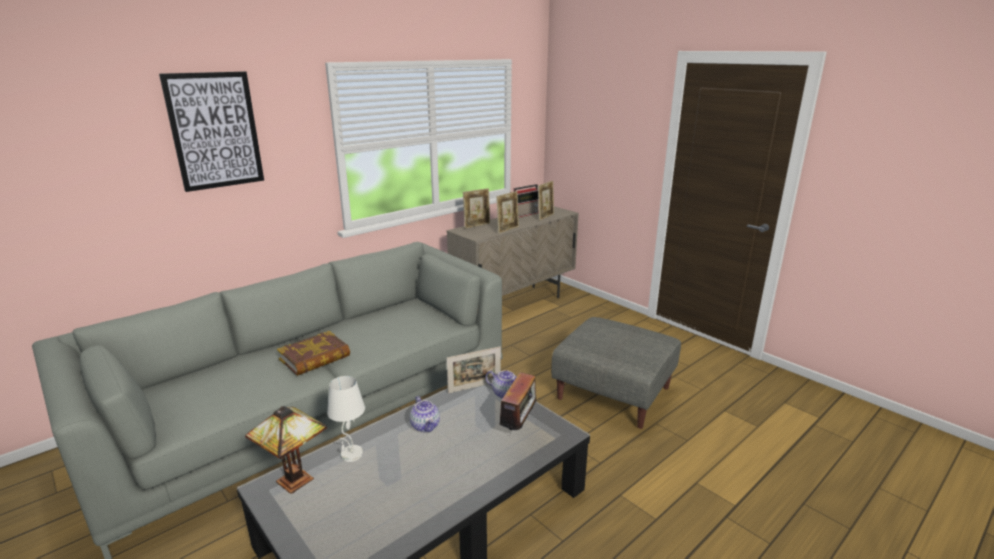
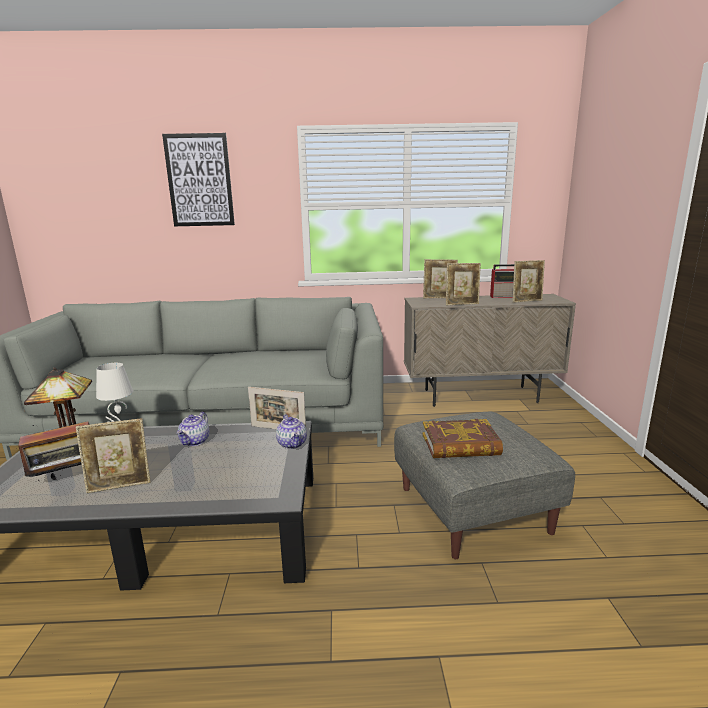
camera: 40 degrees right, 5 degrees down
(315, 358) = (192, 366): book -> book (460, 445)
(436, 487) = (120, 486): none -> picture frame
(519, 425) = (256, 472): radio -> radio (67, 479)

